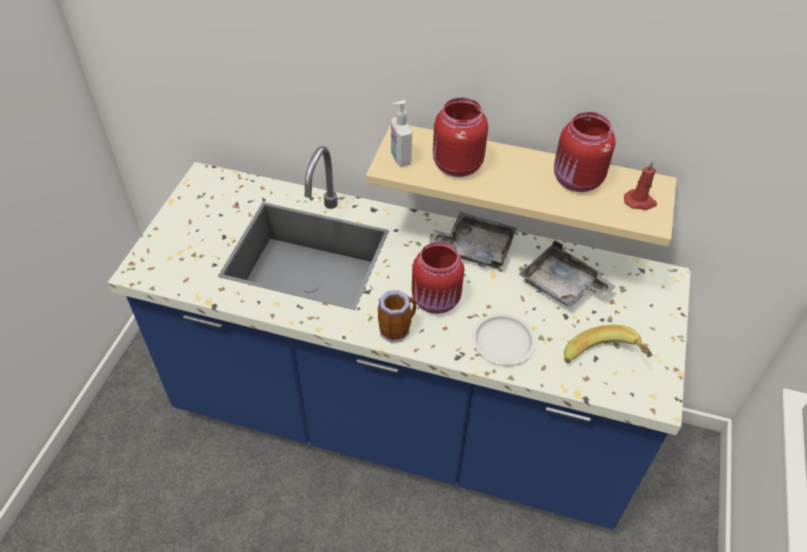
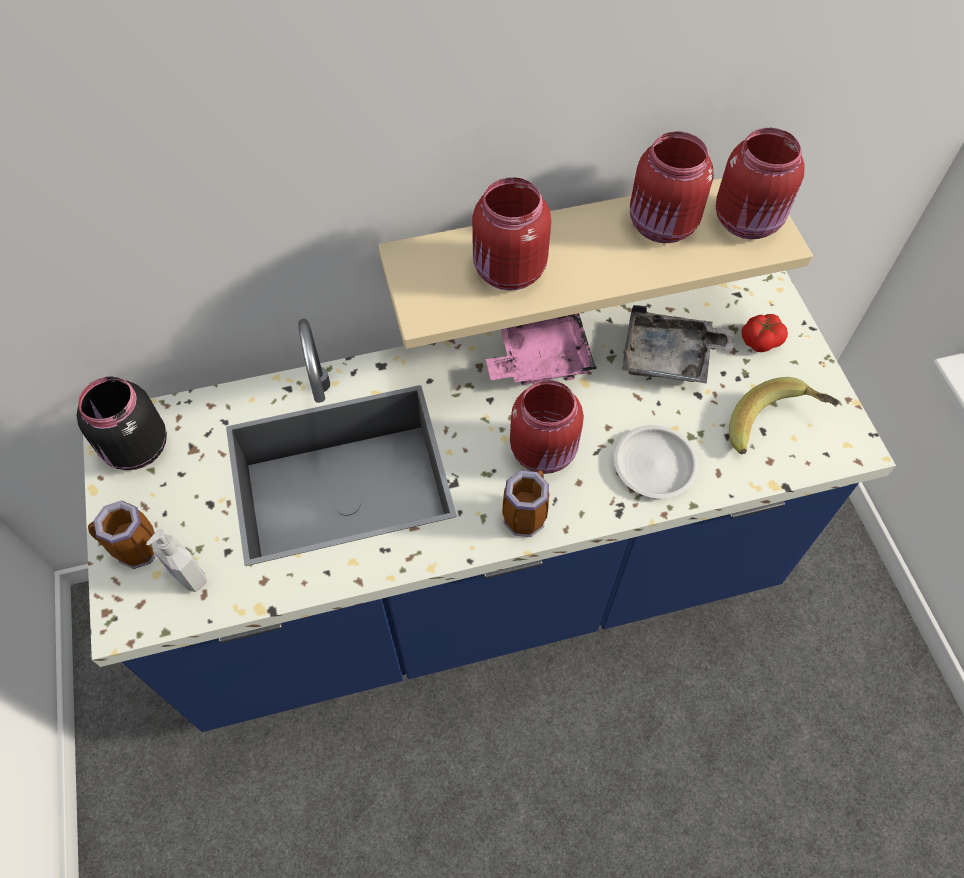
camera: 30 degrees left, 10 degrees up
(168, 241) = (134, 551): none -> mug
(207, 192) = (136, 449): none -> black jar
(400, 158) = (431, 294): soap dispenser -> soap dispenser (187, 576)
(475, 248) = (540, 358): grey tray -> pink tray
(637, 304) = (760, 340): none -> tomato
(640, 202) = (749, 222): red candle -> red jar

